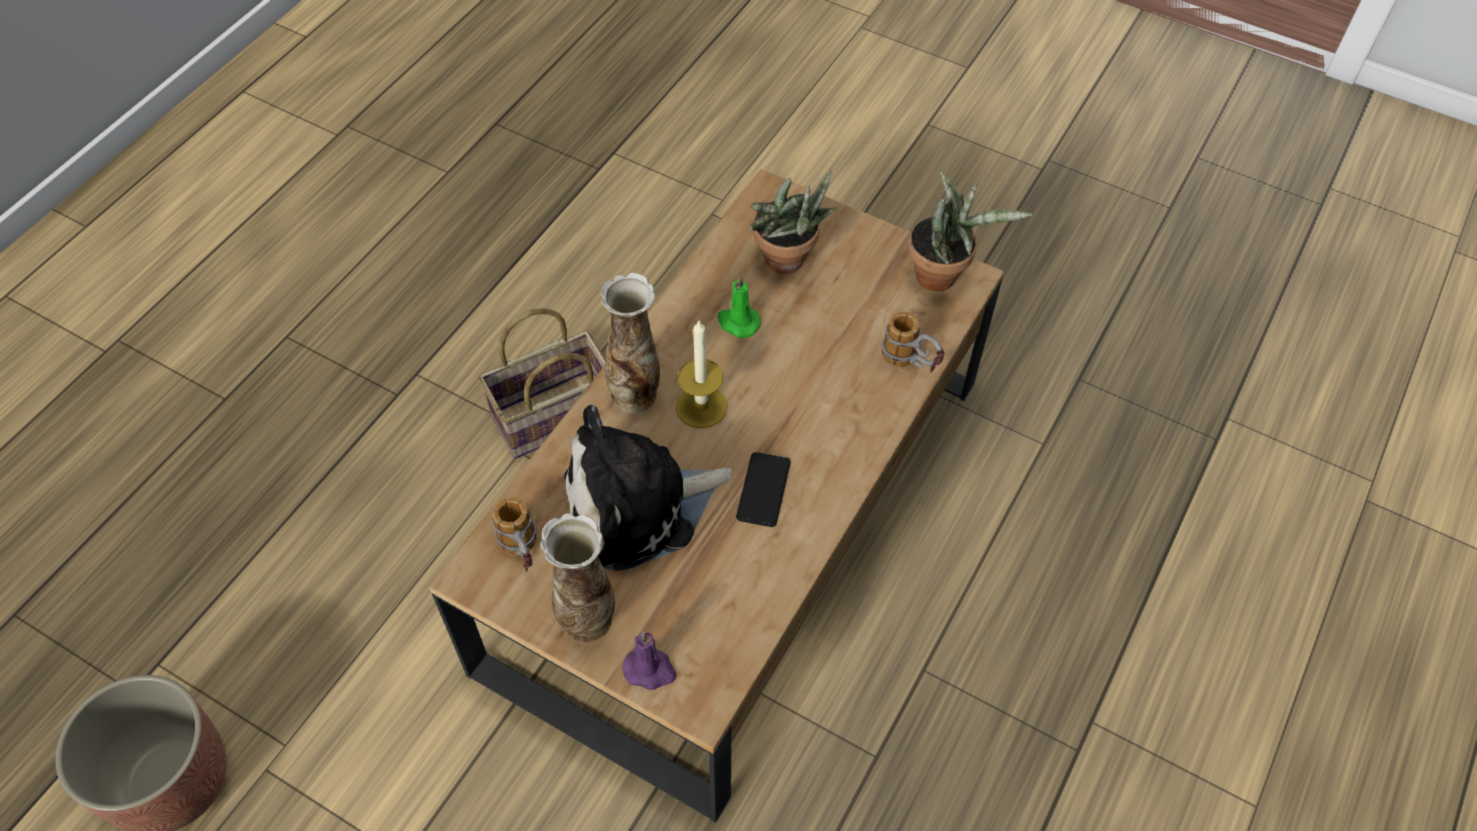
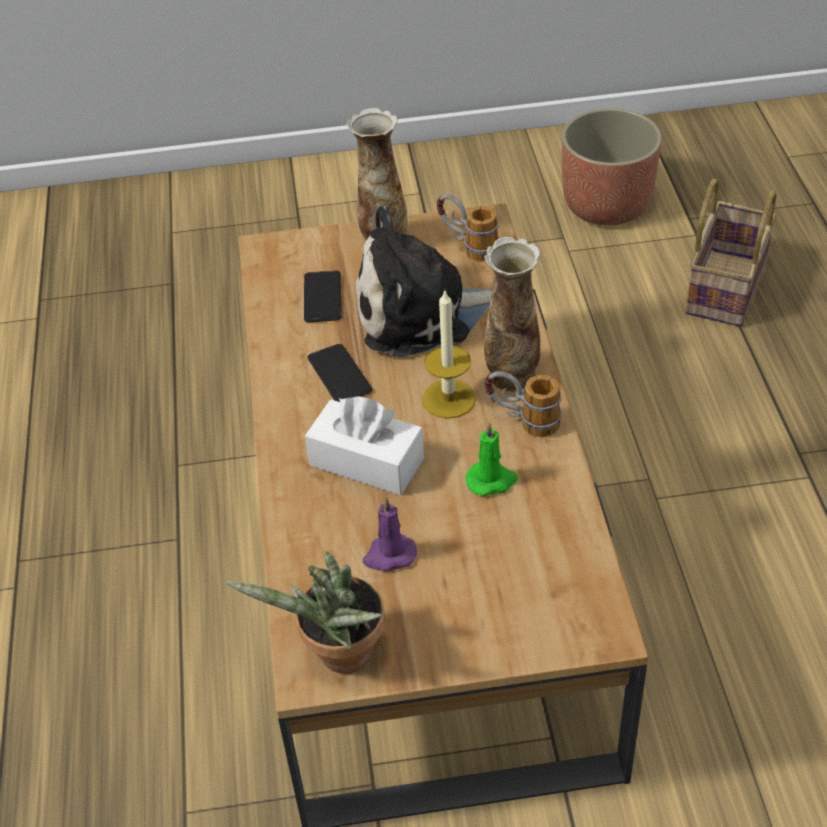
camera: 145 degrees right, 10 degrees down
(552, 418) = (658, 519): basket -> basket (724, 286)
(639, 506) = (421, 313): plush toy -> plush toy turned 135 degrees counterclockwise
(650, 670) = (315, 244): purple candle -> purple candle (389, 555)
(704, 590) = (322, 297): none -> phone
(788, 263) = (505, 565): potted plant -> none
(810, 395) = (366, 461): none -> white tissue box
(911, 364) = (300, 544): mug -> mug (522, 422)

